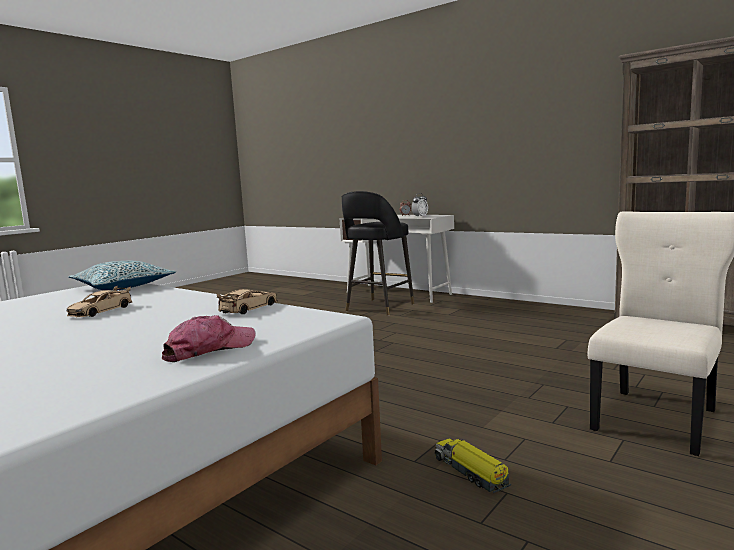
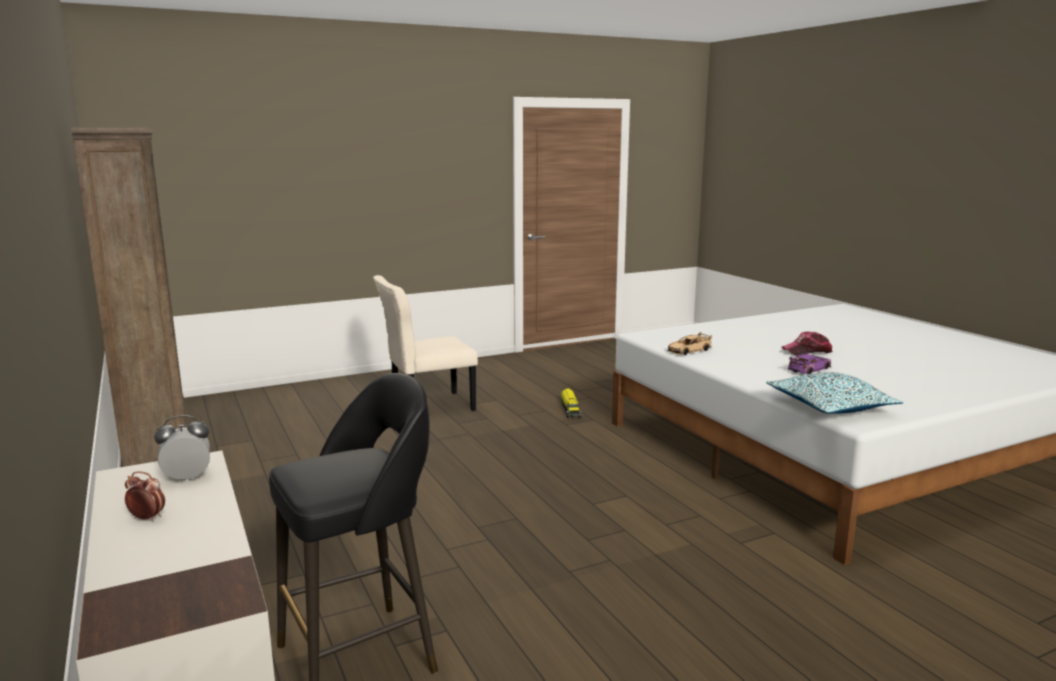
camera: 155 degrees left, 5 degrees up
(101, 311) = (809, 369): beige toy car -> purple toy car
(209, 349) = (712, 329): cap -> cap (807, 351)

